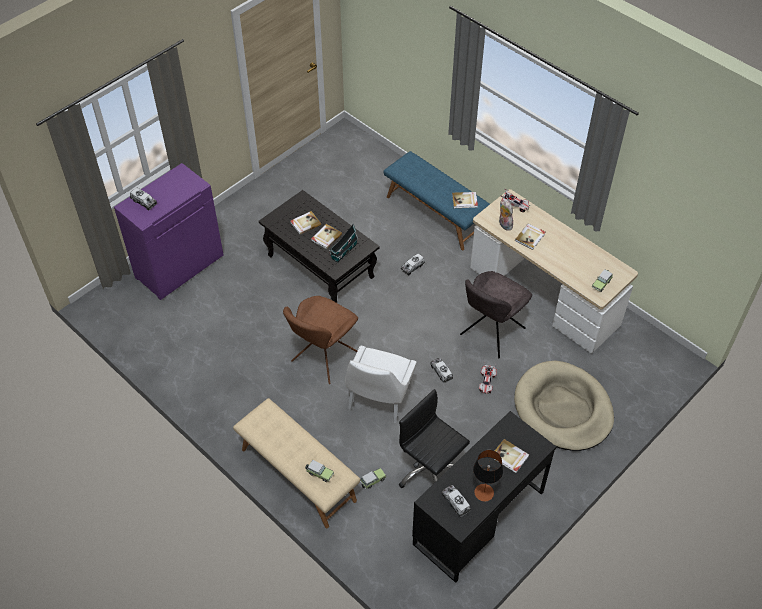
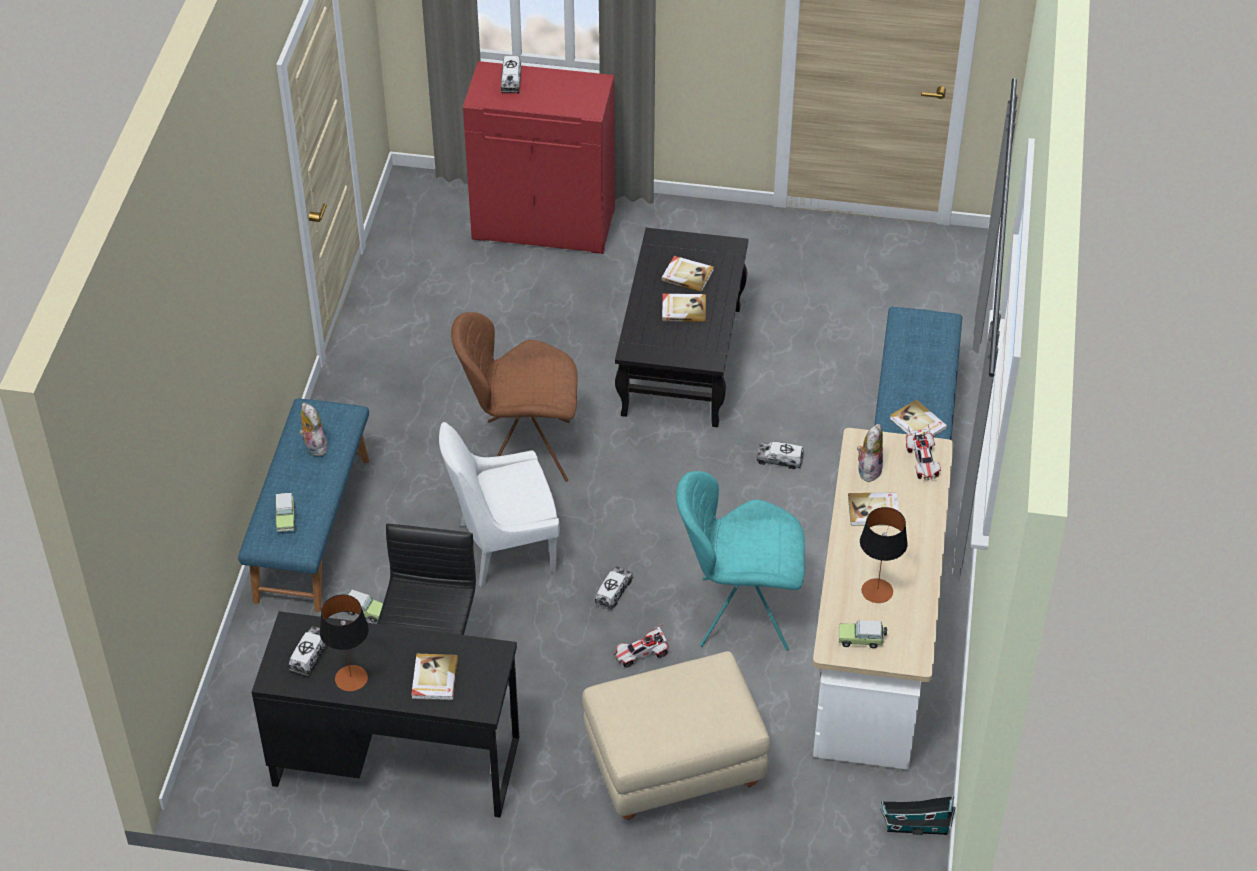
camera: 55 degrees right, 5 degrees down
(179, 266) = (544, 223): purple cabinet -> red cabinet
(278, 435) = (313, 446): none -> plush toy
(297, 475) = (311, 528): beige bench -> blue bench
(343, 252) = (673, 341): toy house -> toy house (914, 826)
(491, 333) = (739, 614): grey chair -> turquoise chair
(563, 409) = (673, 771): beige dog bed -> beige ottoman
(577, 262) = (877, 591): none -> table lamp

